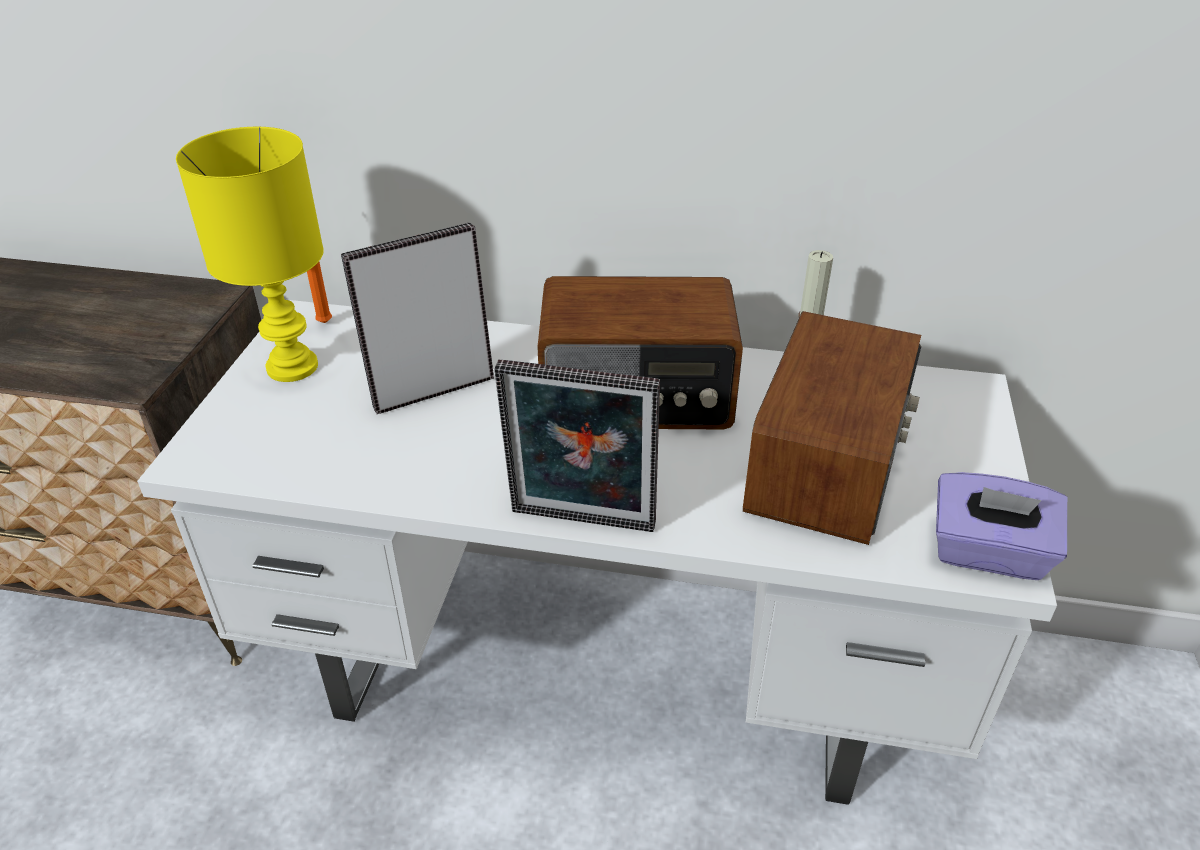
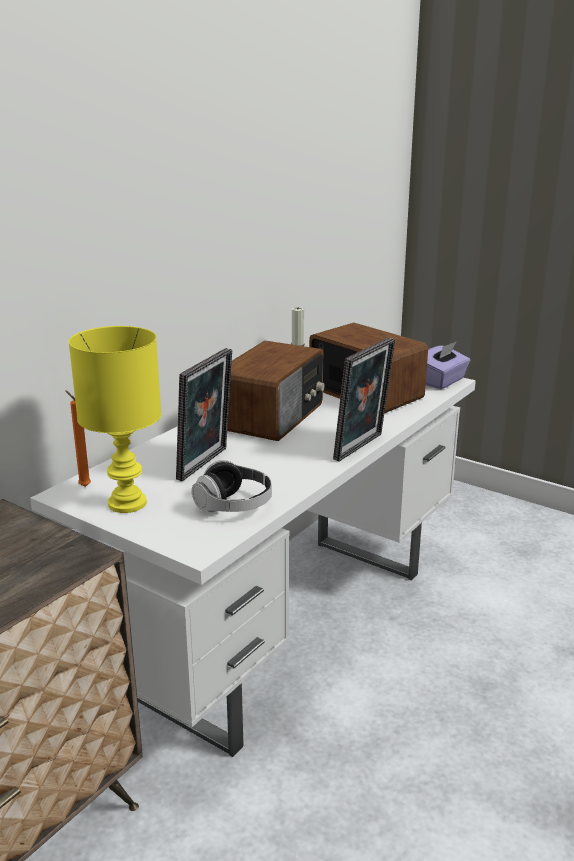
camera: 65 degrees left, 15 degrees down
(318, 452) = (234, 505): none -> headphones
(432, 389) = (206, 464): picture frame -> picture frame turned 150 degrees counterclockwise

